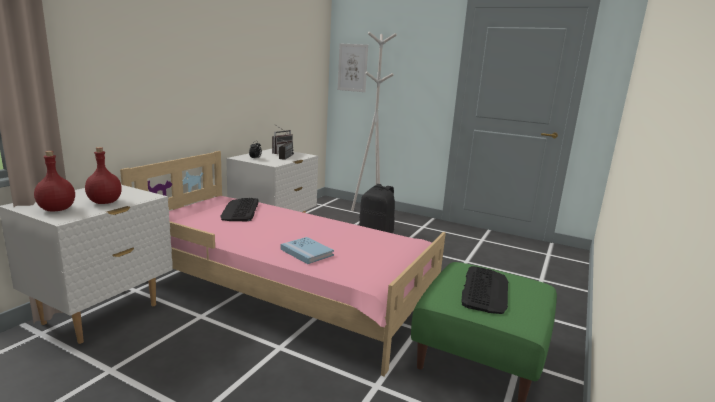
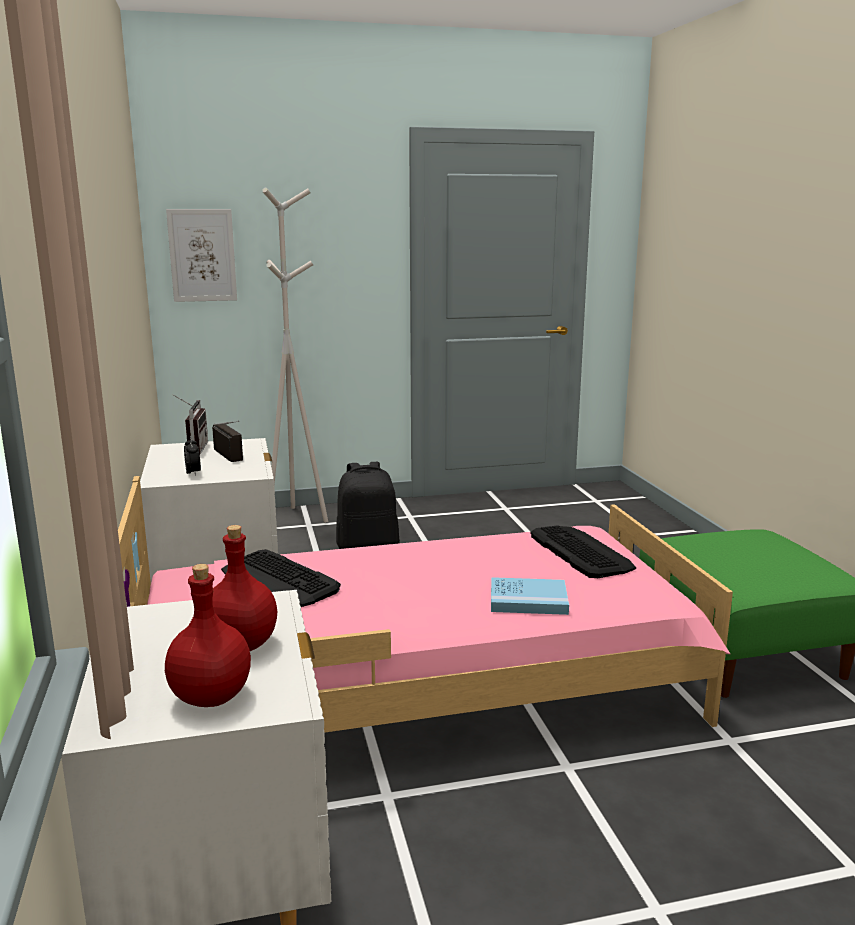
camera: 40 degrees left, 0 degrees up
(485, 290) = (749, 560): keyboard -> keyboard (580, 552)

